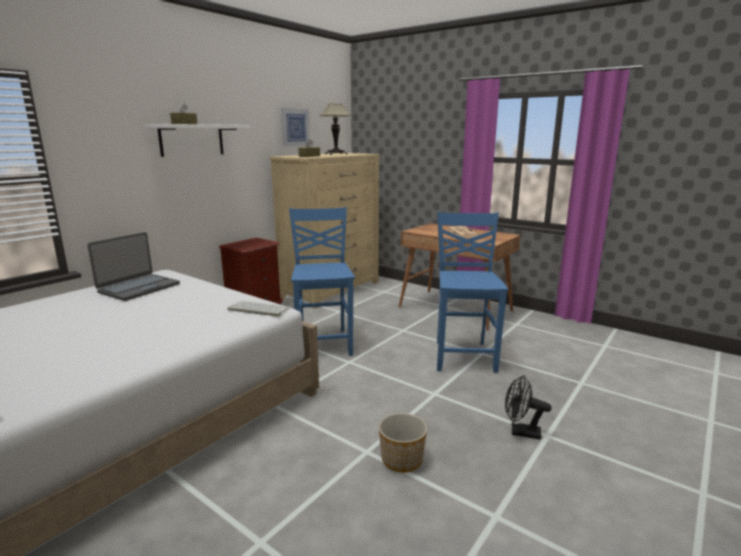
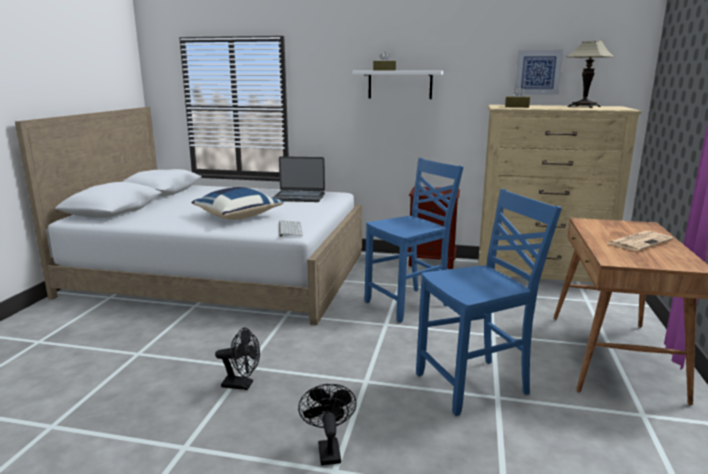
camera: 65 degrees right, 0 degrees up
(158, 326) = (238, 216): none -> blue pillow
(401, 460) = (242, 385): planter -> black fan

